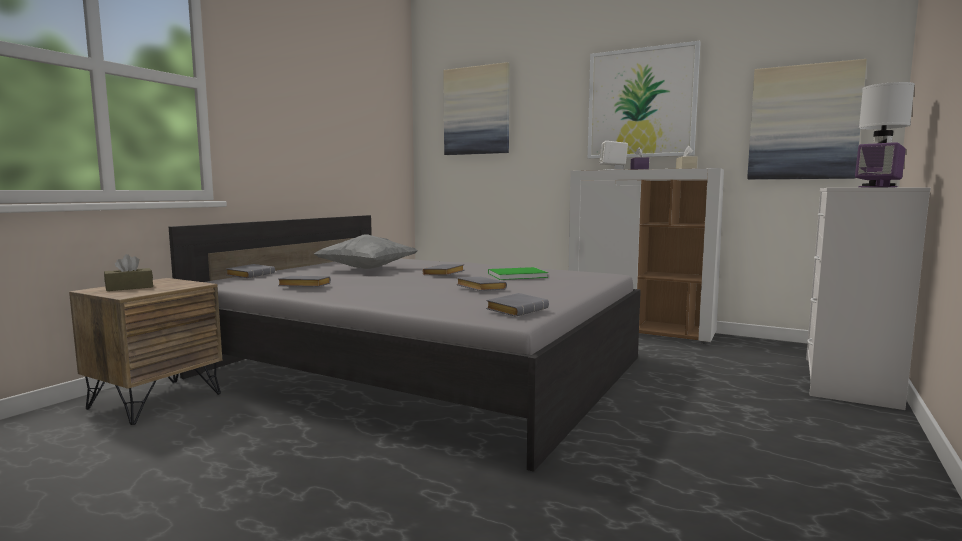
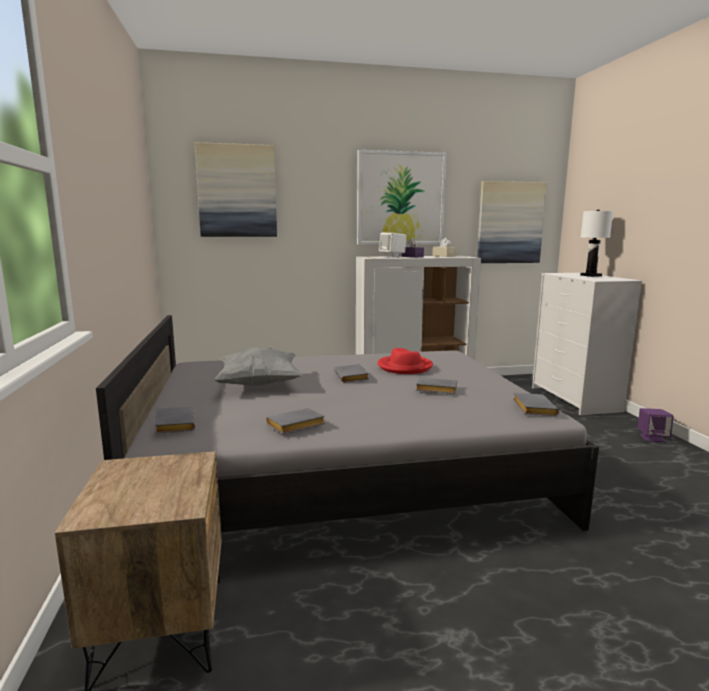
camera: 40 degrees left, 5 degrees up
(129, 287) = (130, 494): brown tissue box -> none
(515, 275) = (404, 367): green book -> red hat
(878, 187) = (608, 278): purple speaker -> purple speaker (652, 438)

